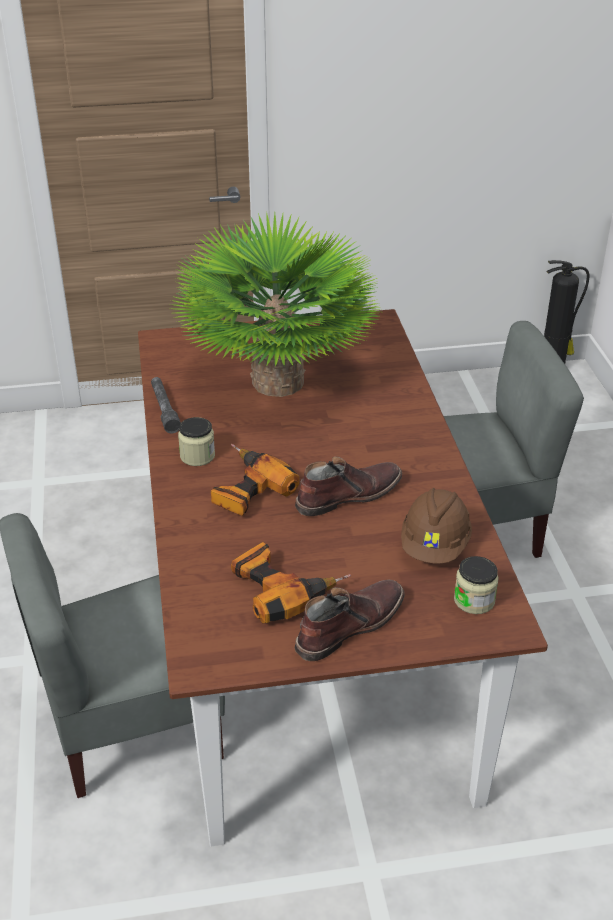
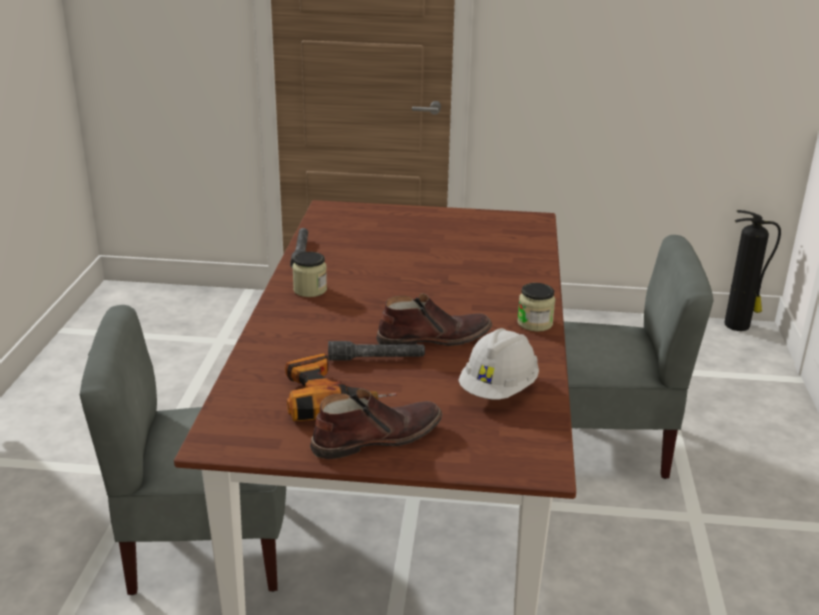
camera: 15 degrees right, 10 degrees down
(246, 490) = (339, 320): power drill -> none
(278, 381) = (415, 249): potted plant -> none
(305, 531) = (376, 359): none -> grey flashlight
(435, 545) = (498, 390): brown hard hat -> white hard hat
(474, 600) = (515, 440): jar -> jar (535, 323)

